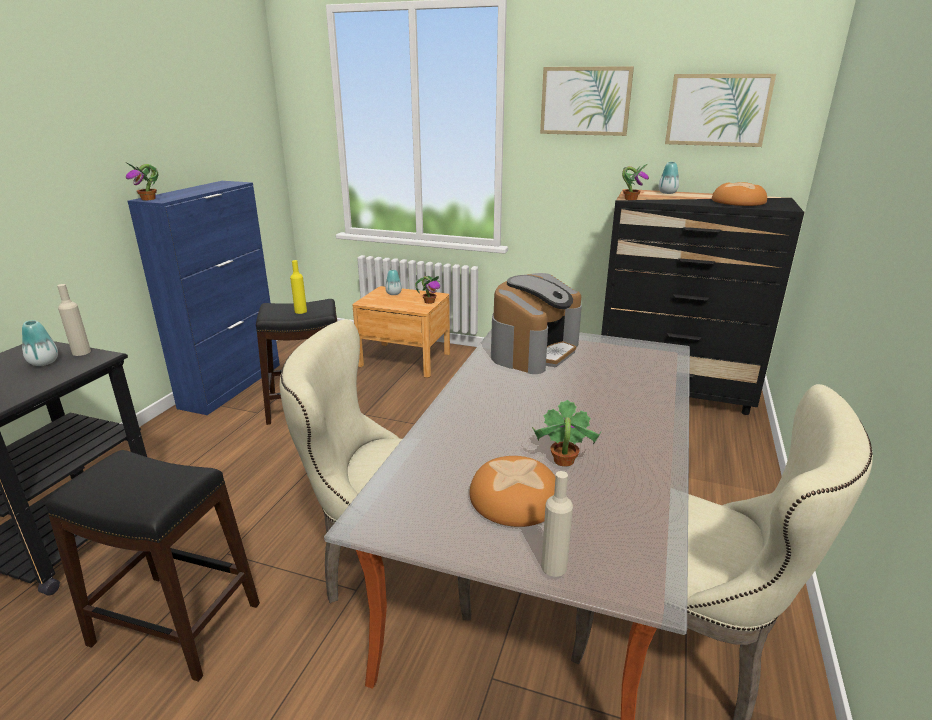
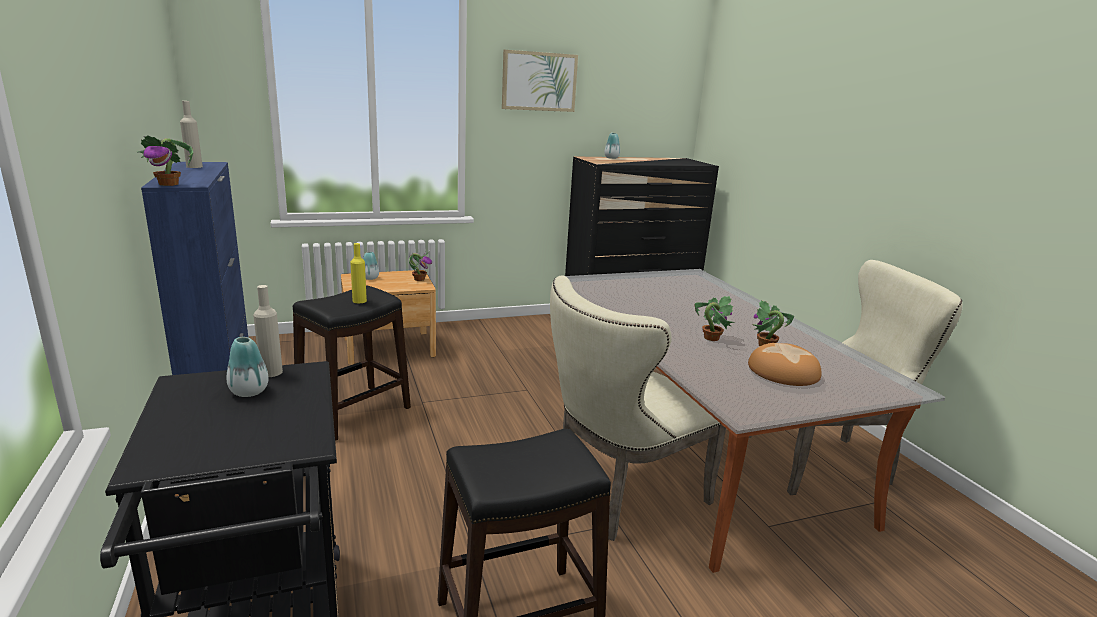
camera: 40 degrees left, 5 degrees down
(533, 351) = (622, 290): coffee machine -> none
(554, 567) = (861, 394): beige bottle -> beige bottle (194, 166)
(630, 199) = (603, 163): potted plant -> potted plant (710, 338)
(717, 110) = (636, 93): picture -> none
(738, 202) = (669, 162): bread -> none

